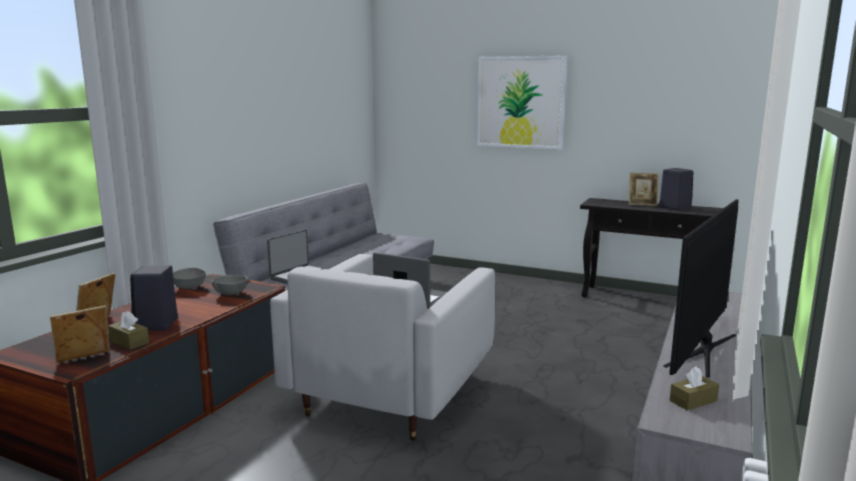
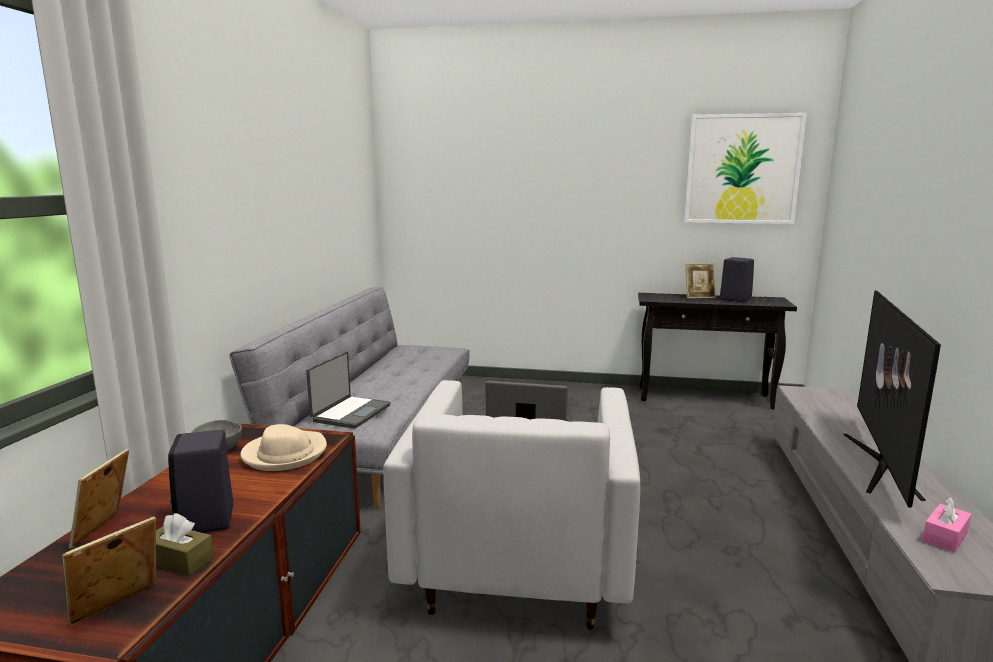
camera: 15 degrees left, 0 degrees up
(229, 294) = (285, 454): grey bowl -> beige hat
(520, 102) = (558, 189): picture -> picture (742, 169)
(693, 401) = (945, 537): brown tissue box -> pink tissue box

